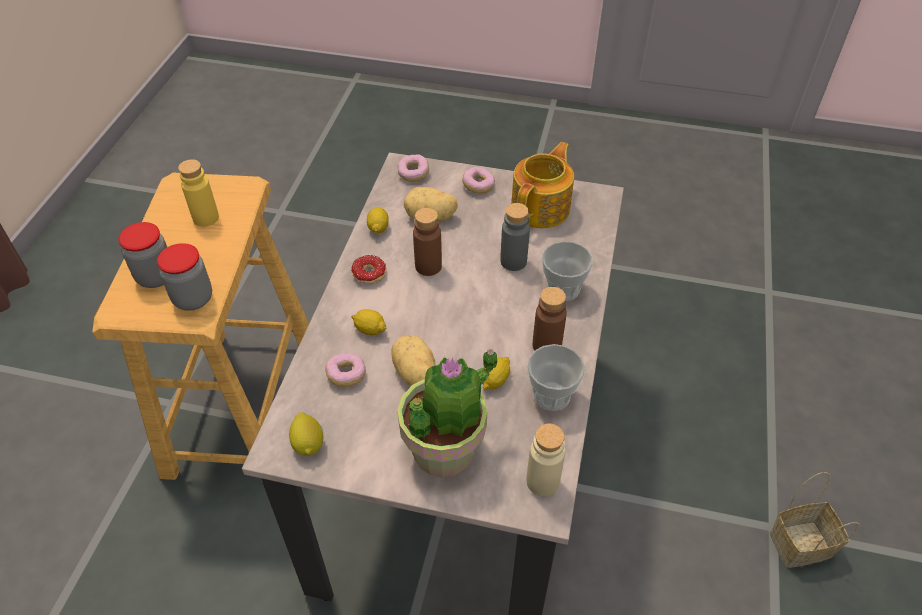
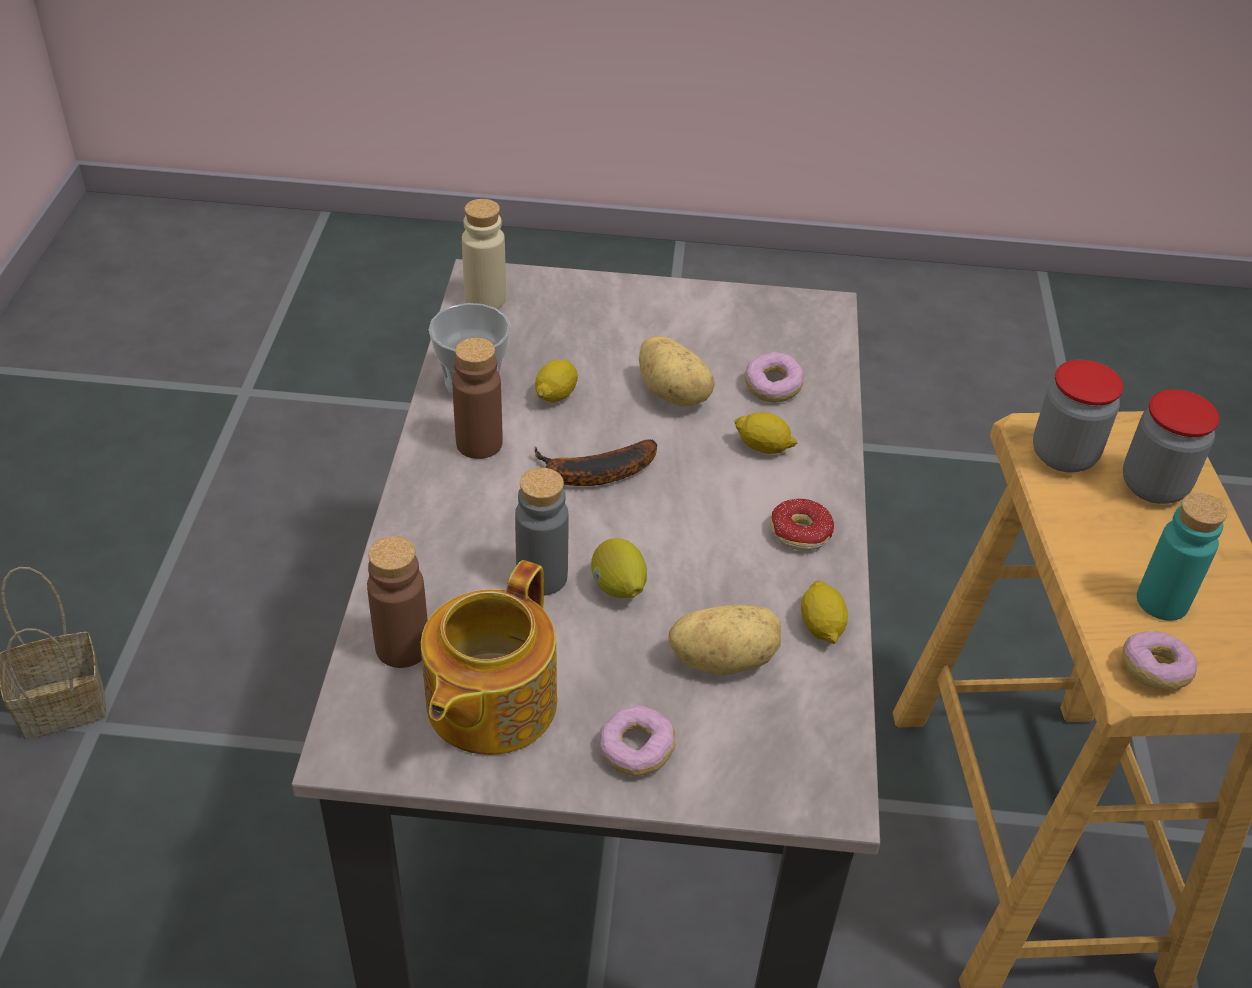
camera: 170 degrees right, 5 degrees down
(206, 218) = (1162, 601): yellow bottle -> turquoise bottle
(308, 443) = (787, 316): lemon -> lemon (618, 588)
(413, 173) = (796, 774): donut -> donut (1154, 671)
(428, 266) = (699, 555): brown bottle -> brown bottle (402, 647)
(445, 450) = (612, 320): potted plant -> none
(478, 319) = (593, 474): none -> banana
(563, 289) = (449, 533): cup -> none

